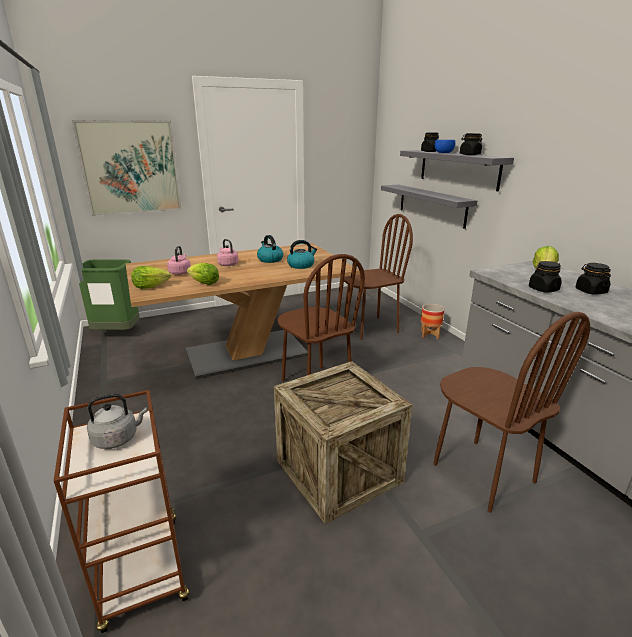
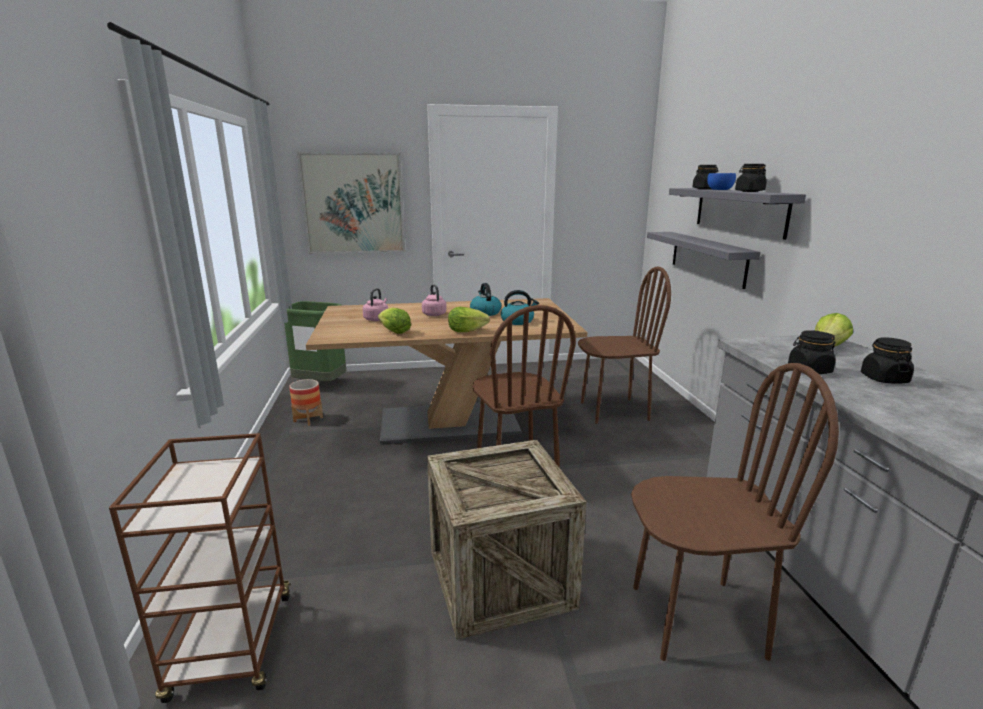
camera: 15 degrees right, 5 degrees down
(118, 438) = (210, 480): grey kettle -> none
(150, 287) = (335, 331): lettuce -> lettuce (466, 331)
(430, 335) = (692, 428): planter -> planter (308, 419)
(482, 473) = (696, 619): brown chair -> brown chair turned 75 degrees counterclockwise

